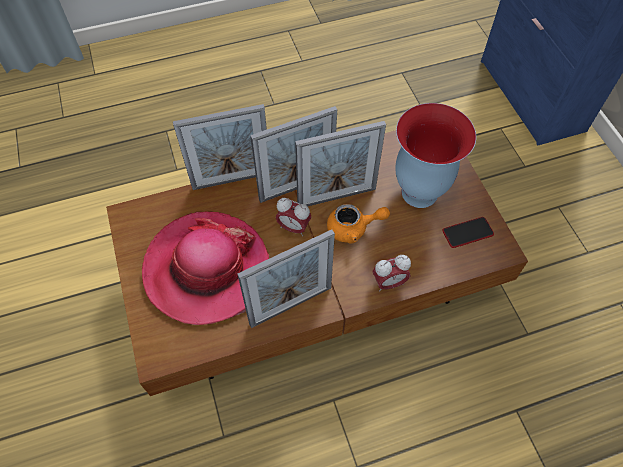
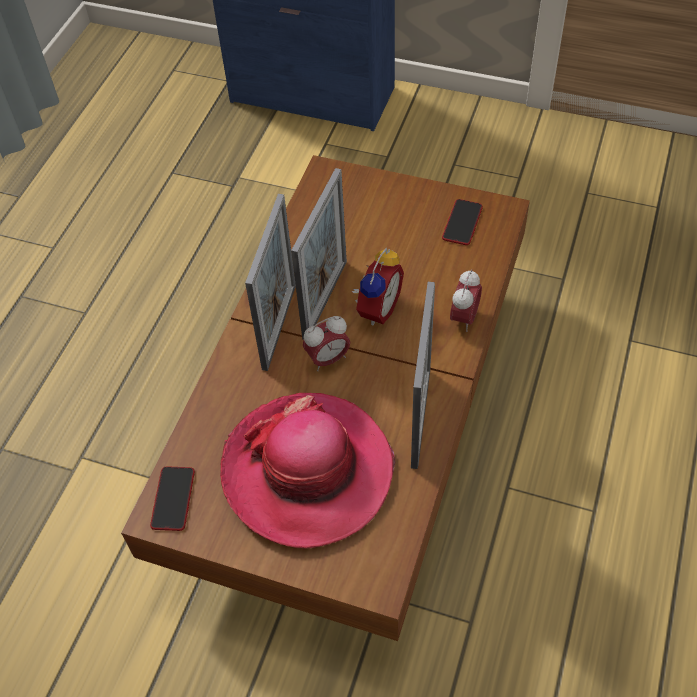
camera: 50 degrees left, 5 degrees down
(142, 215) = (173, 499): none -> phone
(231, 180) = (211, 381): picture frame -> none
(353, 228) = (376, 308): orange teapot -> alarm clock
(418, 193) = (383, 231): vase -> none

